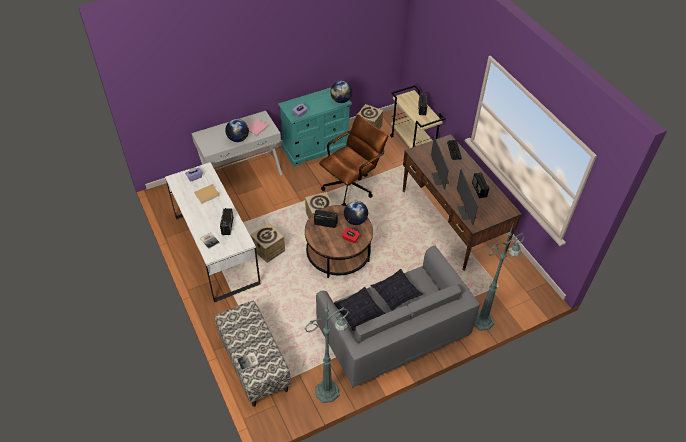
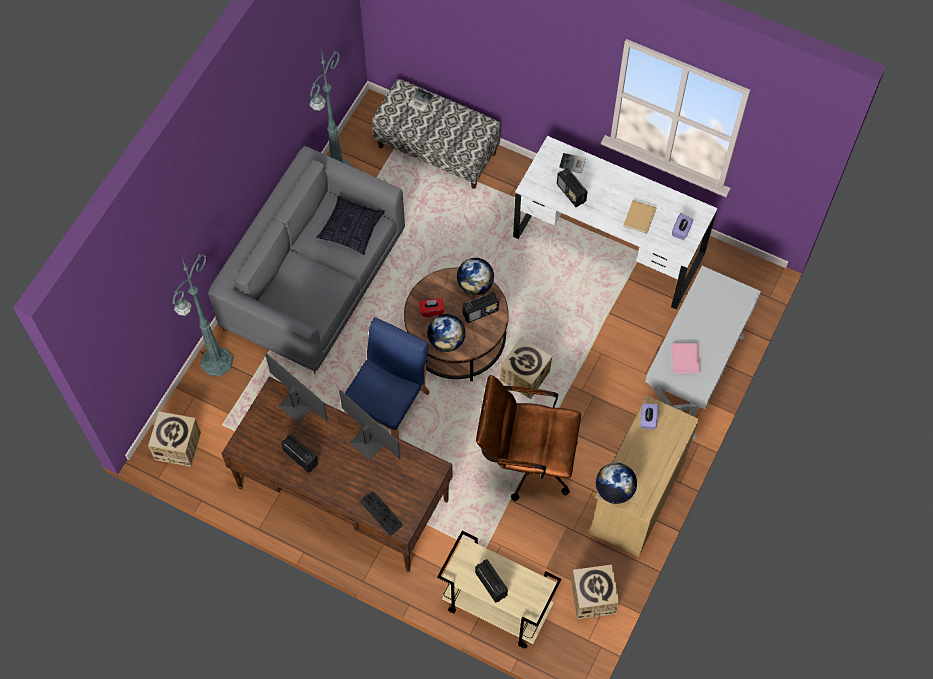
camera: 145 degrees right, 15 degrees up
(238, 139) = (690, 323): globe -> globe (475, 285)
(268, 250) = (545, 285): cardboard box -> cardboard box (177, 446)
(316, 147) = (636, 496): turquoise dresser -> beige dresser
(352, 185) = (526, 460): brown office chair -> brown office chair turned 90 degrees clockwise
(395, 293) = (326, 280): pillow -> none
(400, 244) = (389, 405): none -> blue chair

